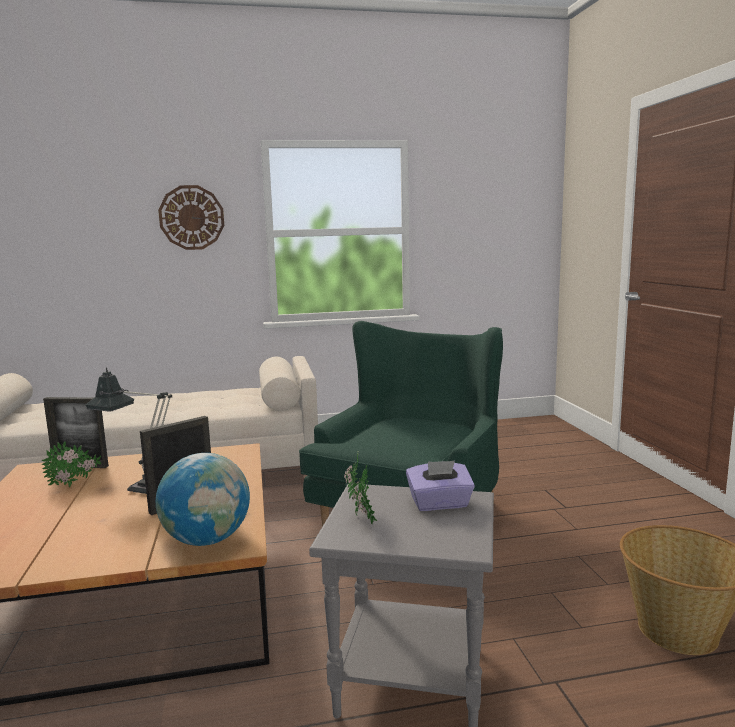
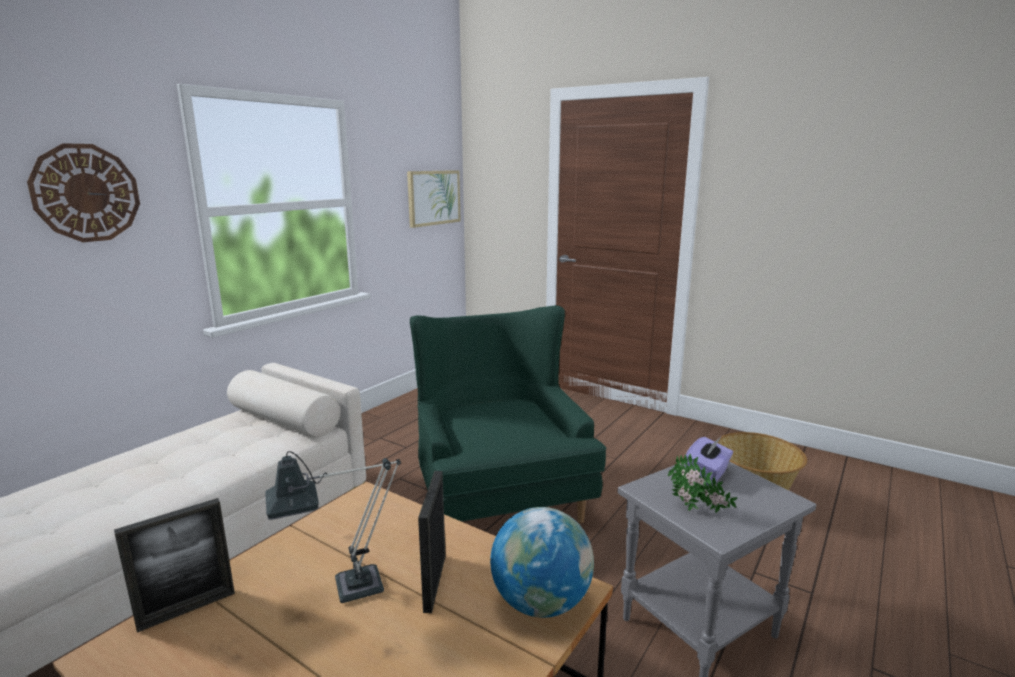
camera: 45 degrees left, 5 degrees up
(75, 484) = (241, 635): potted plant -> none
(515, 229) = (433, 197): none -> picture

